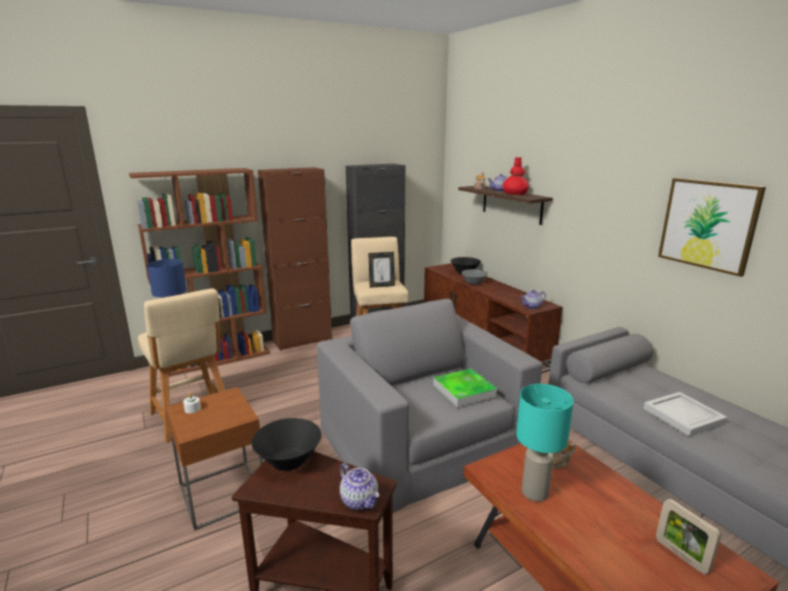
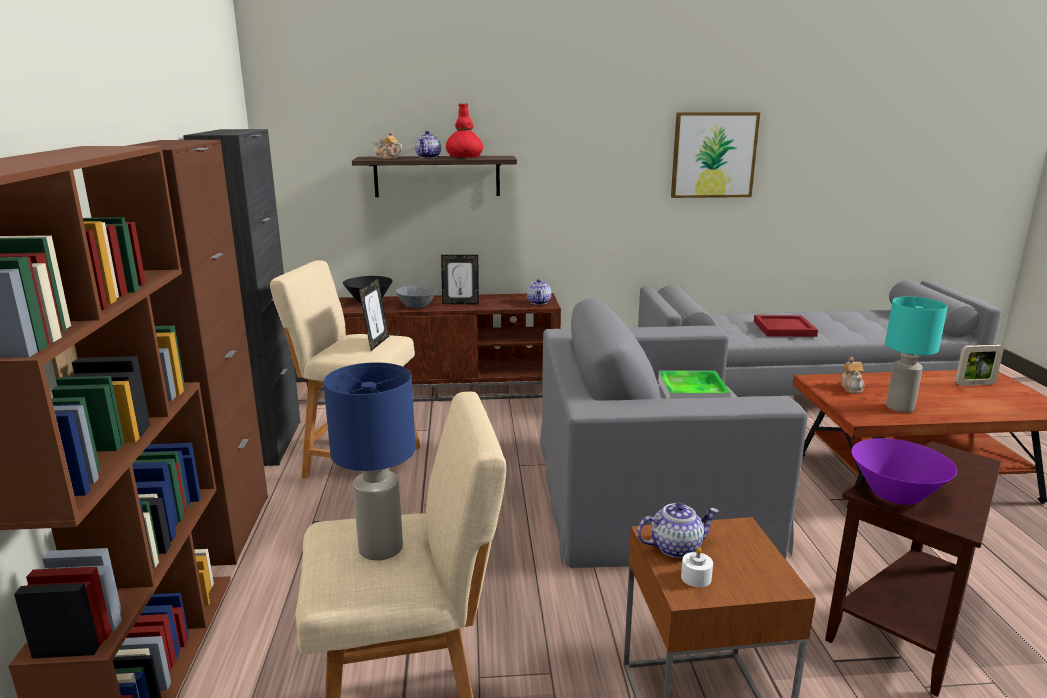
camera: 65 degrees left, 0 degrees up
(288, 461) = (896, 494): black bowl -> purple bowl
(360, 501) = (972, 464): teapot -> teapot (676, 547)
(495, 290) = (460, 303): none -> picture frame
(683, 416) = (785, 329): white tray -> red tray

